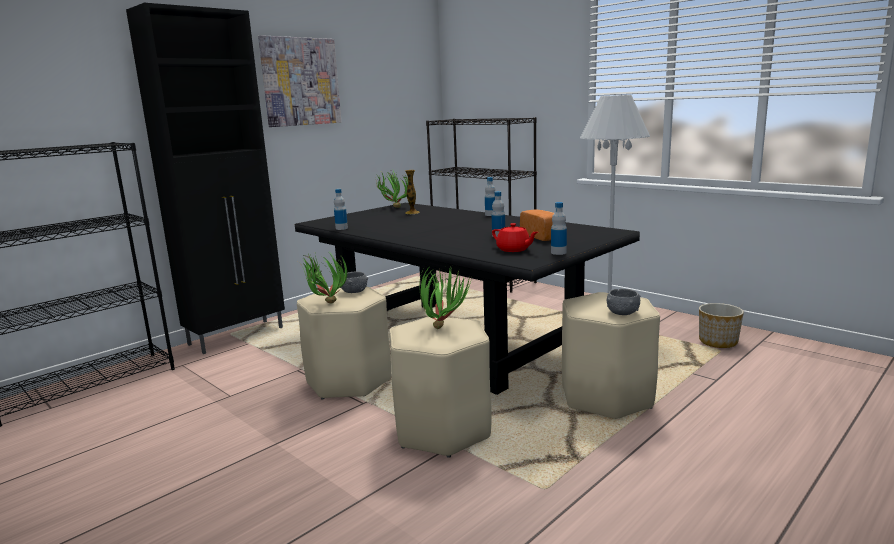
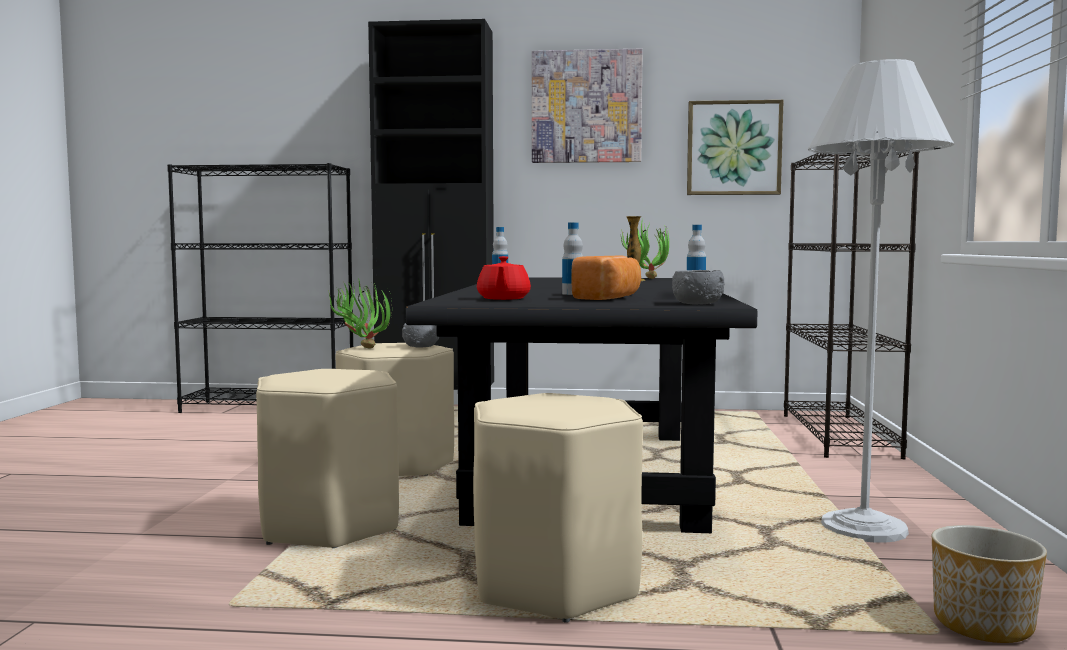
camera: 50 degrees right, 10 degrees down
(388, 110) = (733, 148): none -> picture
(443, 326) = (344, 375): potted plant -> none
(558, 252) = (519, 304): bottle -> none
(622, 312) = (528, 412): grey bowl -> grey bowl (697, 303)

